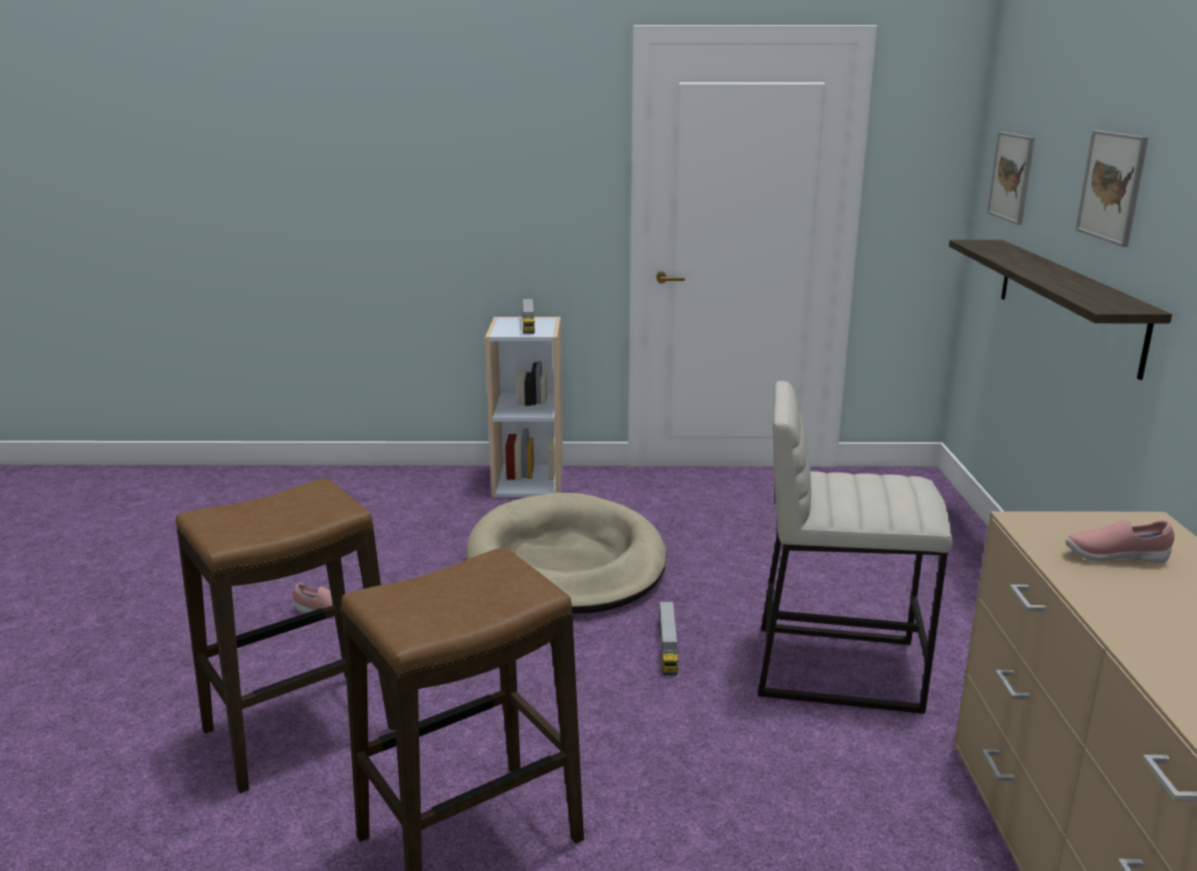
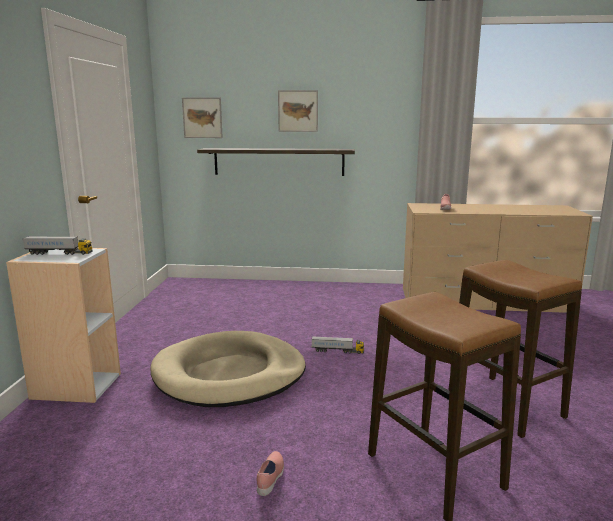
camera: 85 degrees left, 5 degrees down
(837, 667) = (355, 319): beige stool -> none

